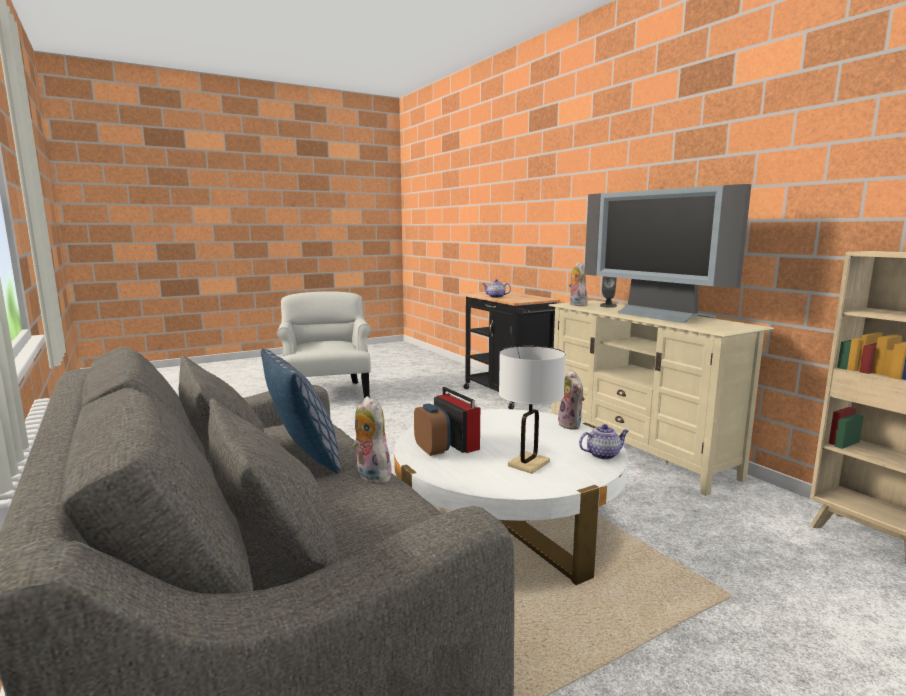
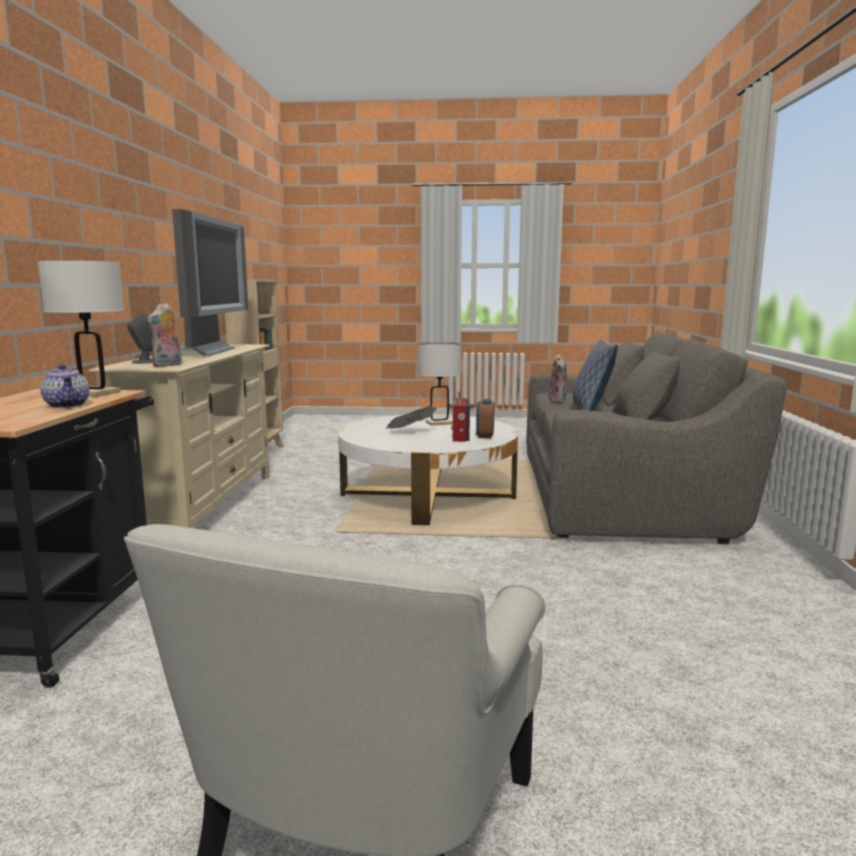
camera: 145 degrees left, 0 degrees up
(517, 436) = (410, 432): none -> newspaper
(522, 300) = (93, 393): none -> white table lamp
(571, 425) = (354, 430): plush toy -> none
(603, 455) = (386, 419): teapot -> none

